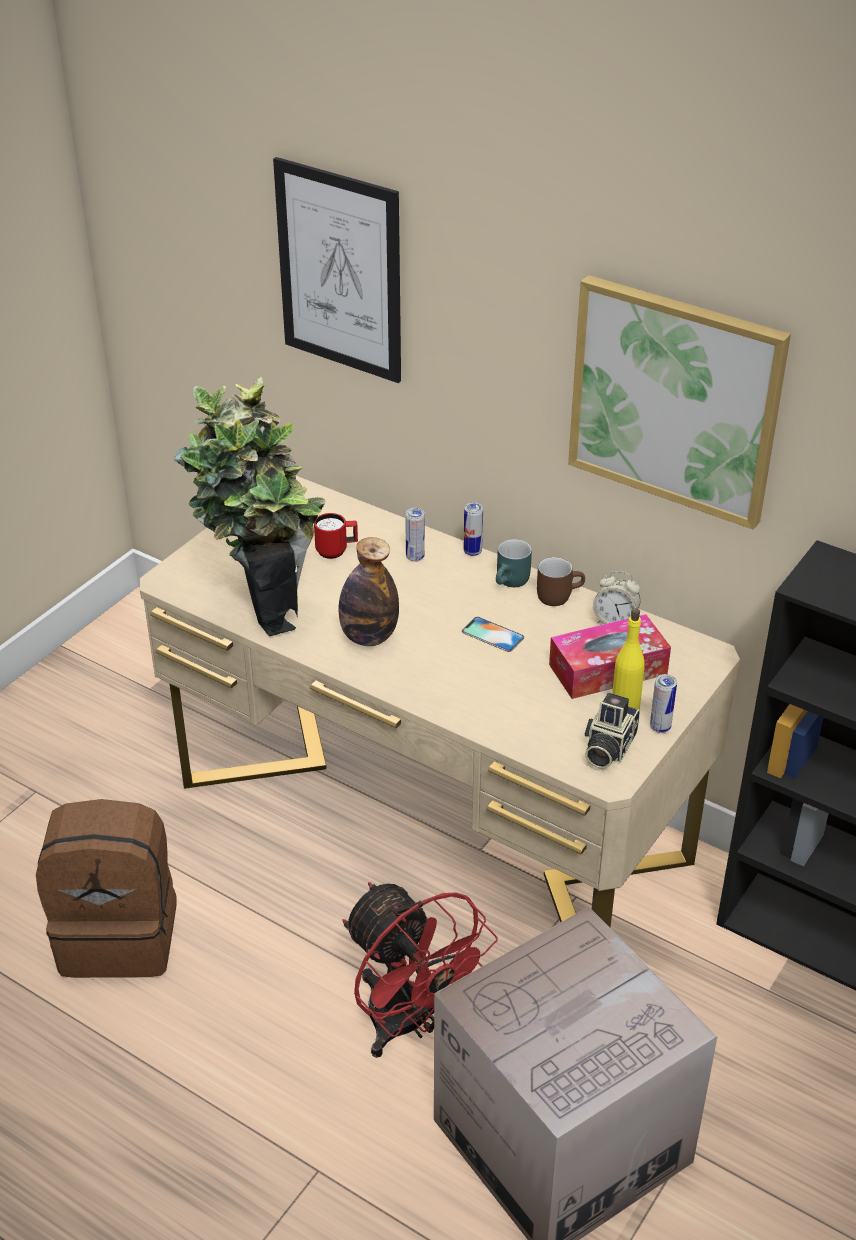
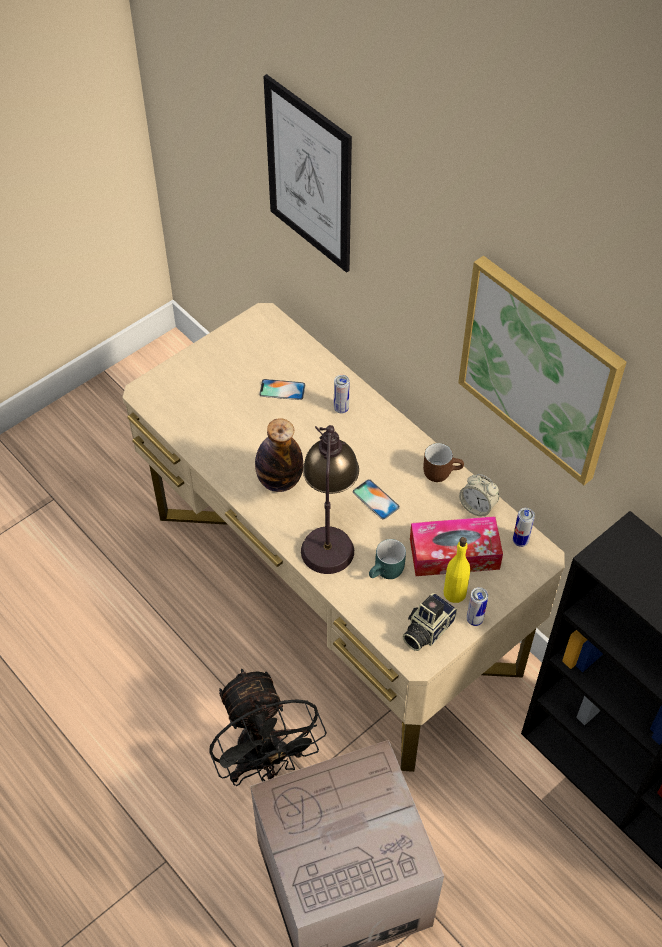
camera: 15 degrees right, 15 degrees up
(120, 935) = (82, 636): brown backpack -> none
(262, 605) = (209, 431): potted plant -> none
(336, 551) = (282, 390): red mug -> phone
(409, 1025) = (264, 761): red fan -> black fan
(449, 676) = (328, 533): none -> table lamp
(472, 552) = (388, 412): can -> can (520, 541)
(512, 582) = (409, 450): turquoise mug -> turquoise mug (387, 573)

